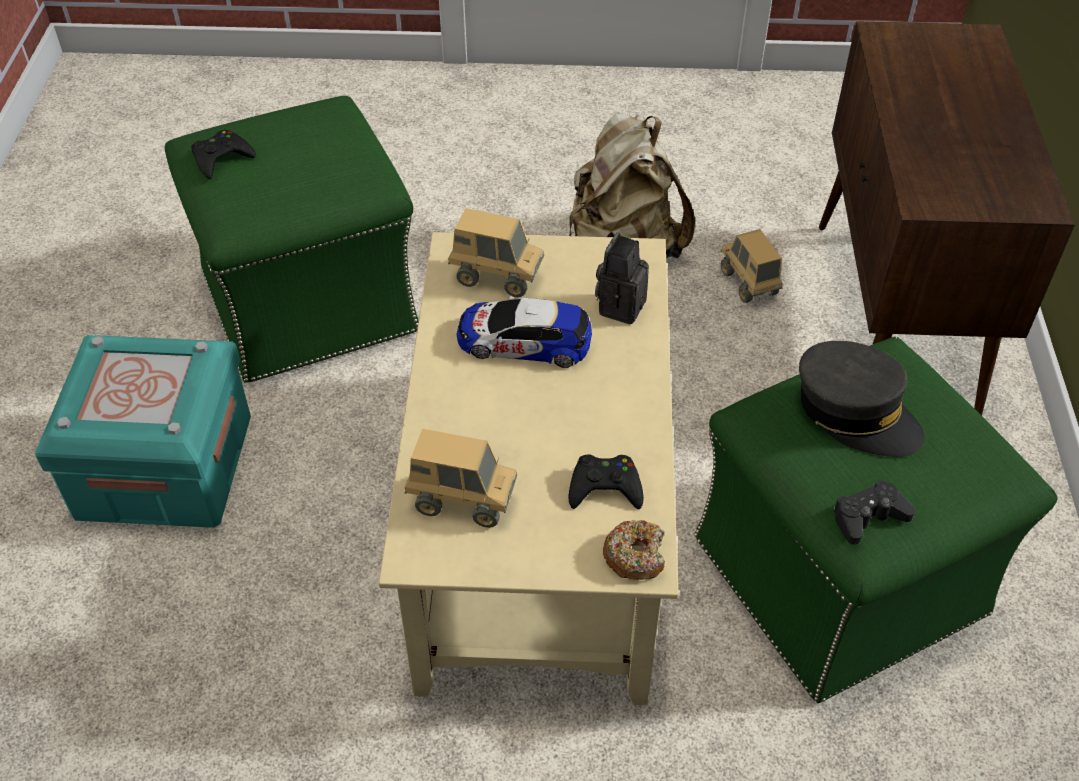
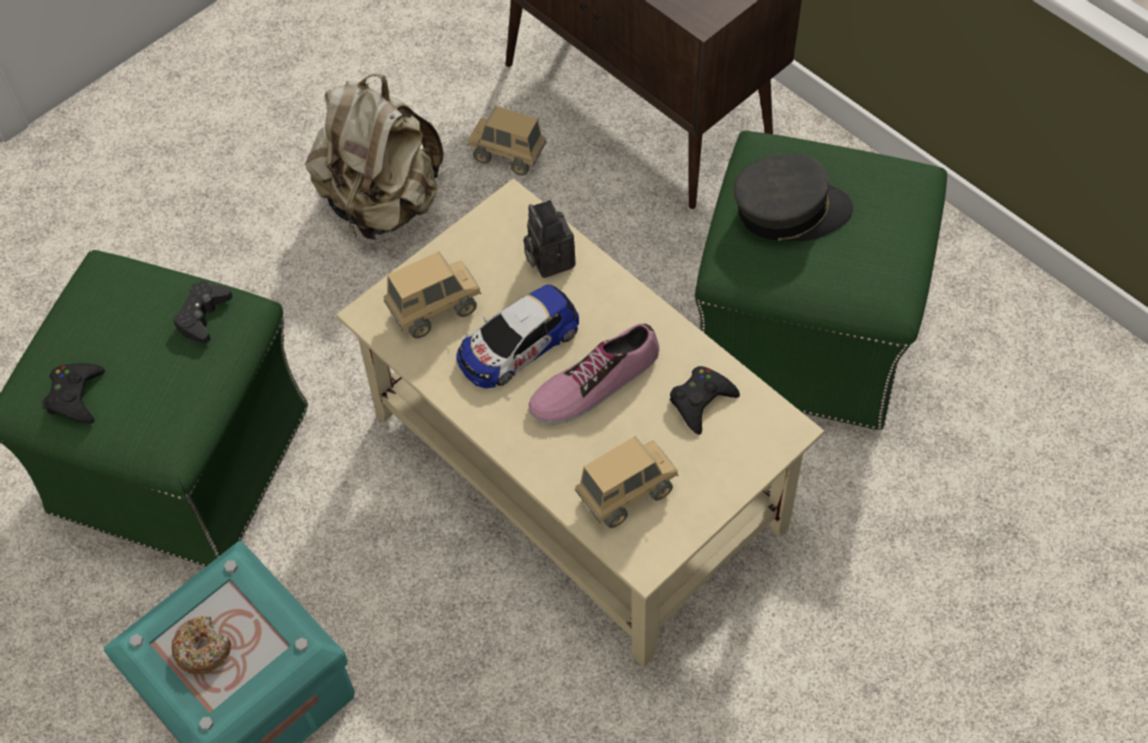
camera: 45 degrees left, 10 degrees up
(542, 408) = (594, 382): none -> shoe
(635, 556) = (772, 429): donut -> donut (203, 649)
(868, 517) = (873, 279): black game controller -> black game controller (203, 316)

